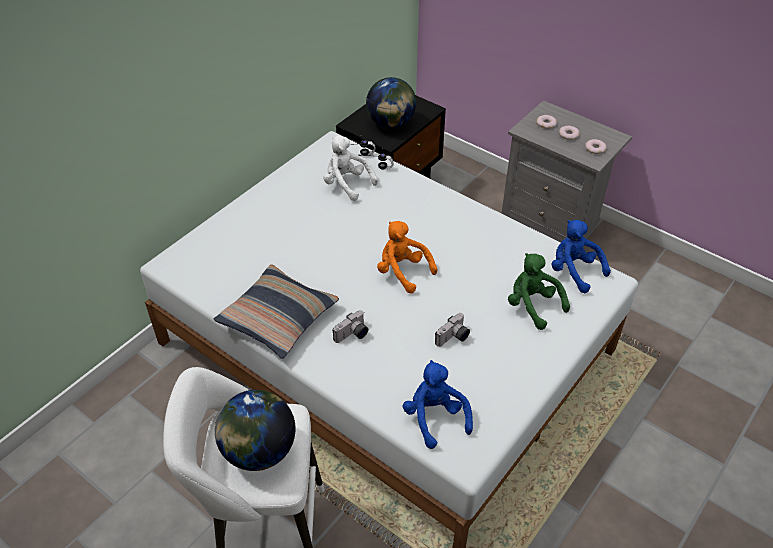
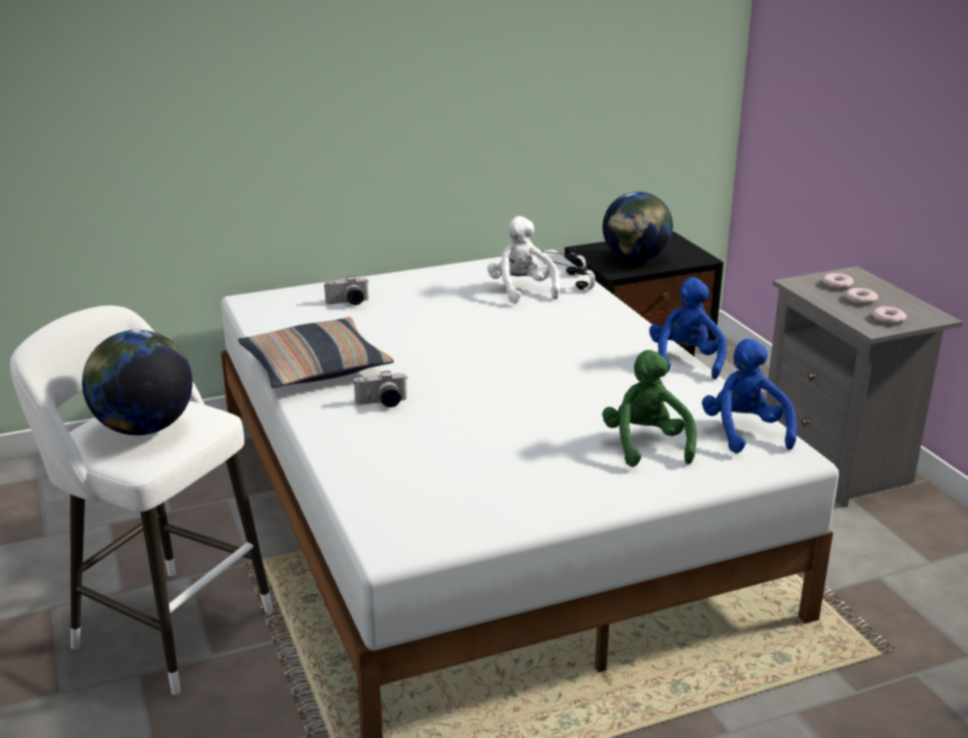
camera: 30 degrees right, 20 degrees down
(402, 272) = (505, 372): orange plush toy -> none
(435, 417) = (397, 498): blue plush toy -> blue plush toy (685, 361)
(453, 338) = (503, 441): camera -> camera (348, 303)

